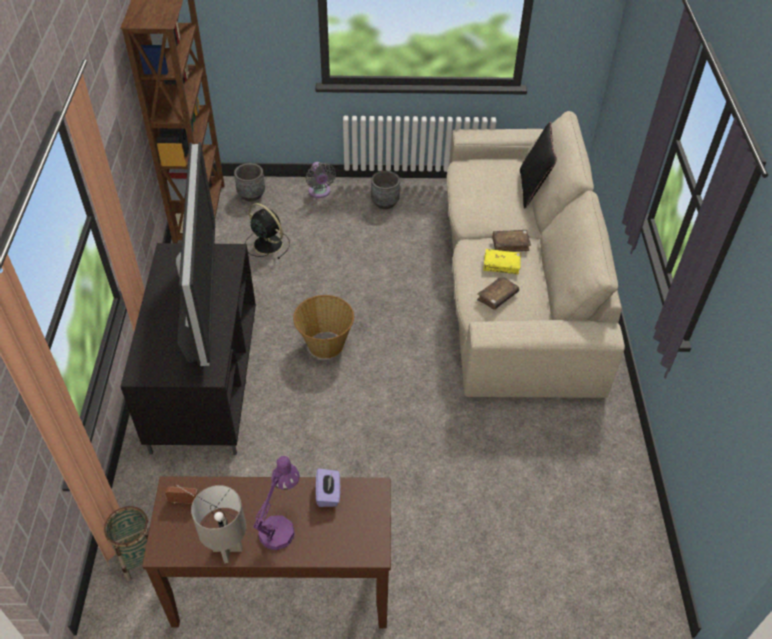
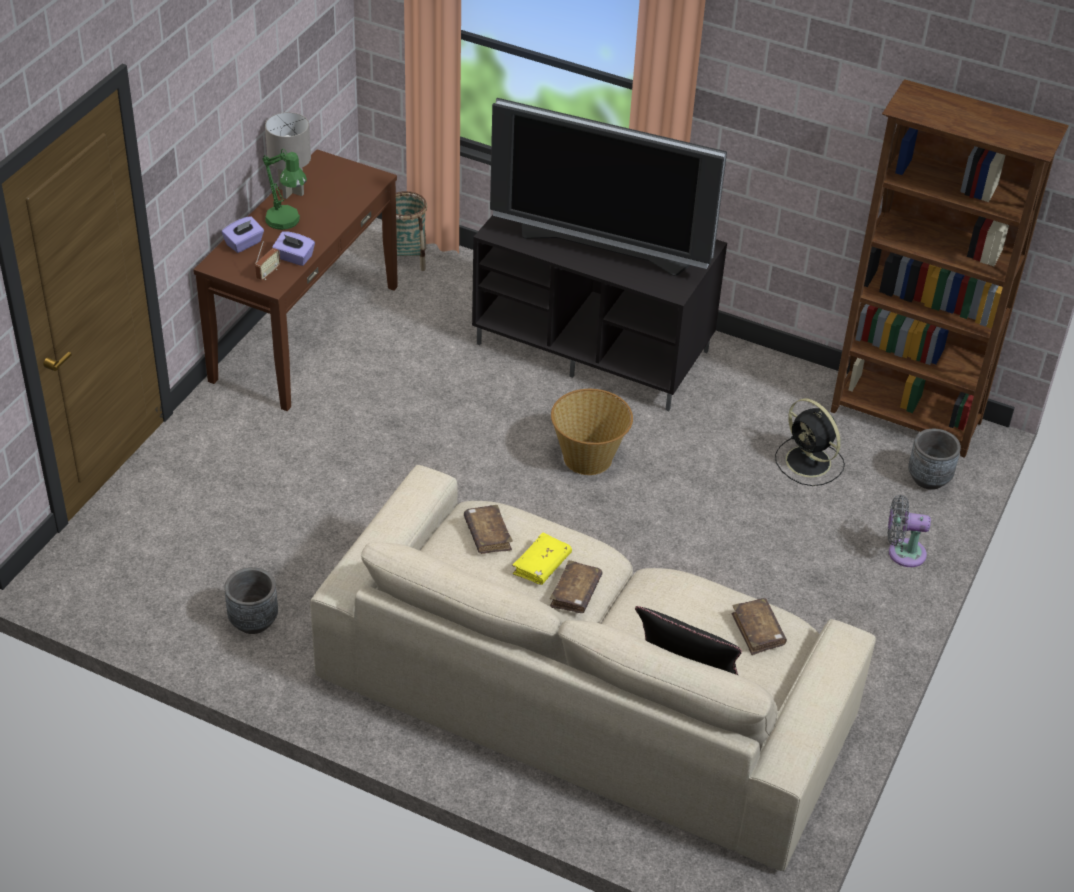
camera: 115 degrees right, 5 degrees down
(184, 501) = (358, 181): radio -> radio (268, 273)
(267, 243) = (809, 463): black fan -> black fan turned 75 degrees clockwise
(280, 526) = (286, 223): purple table lamp -> green table lamp
(330, 545) = (244, 244): none -> purple tissue box
(385, 203) = (842, 617): grey planter -> grey planter (253, 621)
(477, 172) = (758, 631): none -> brown book

